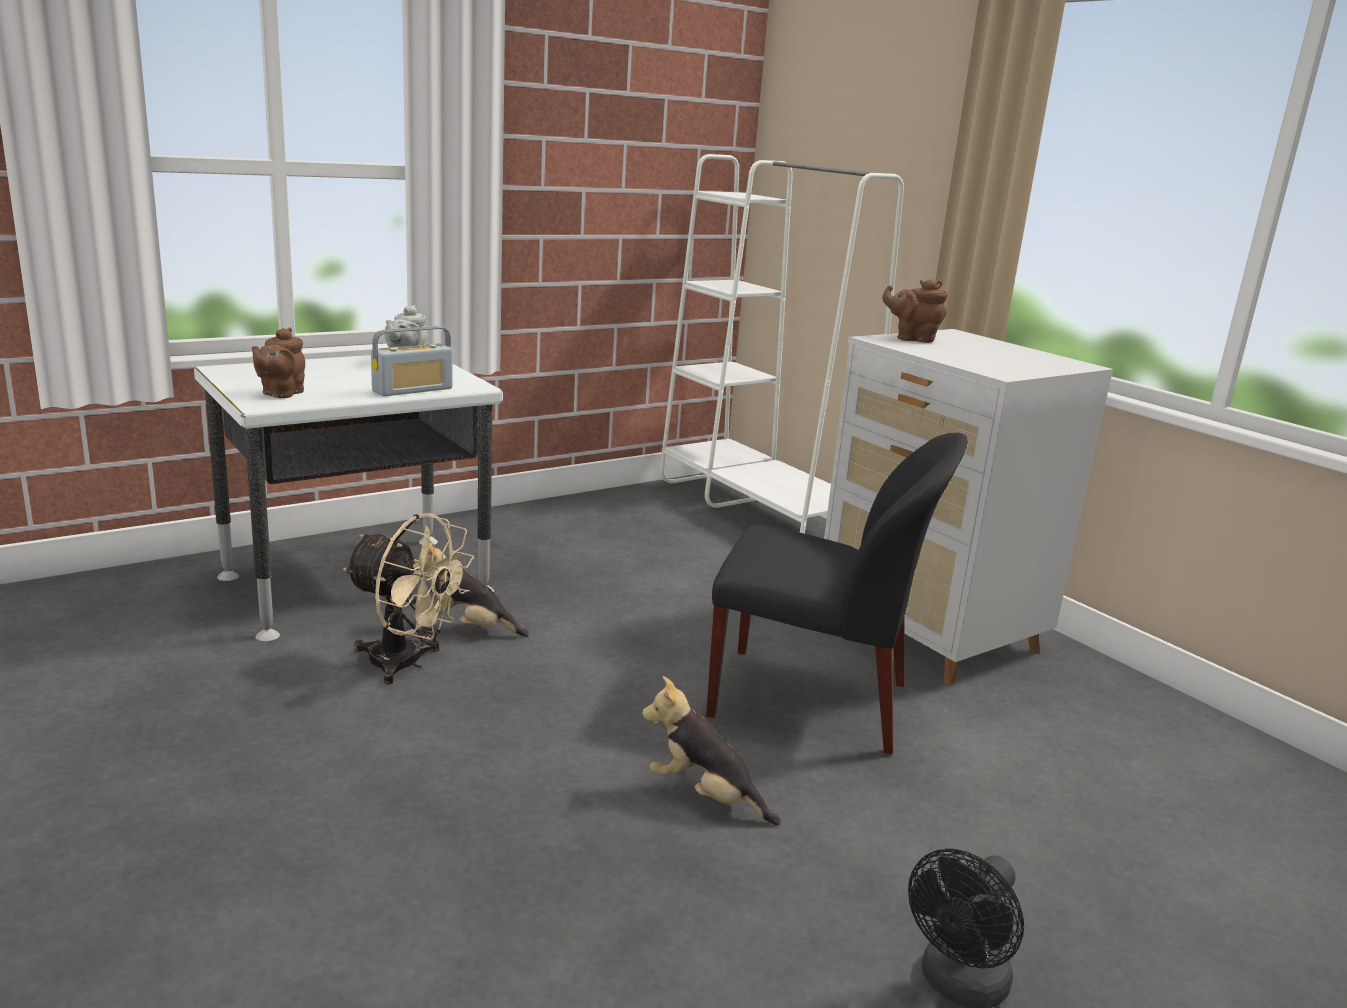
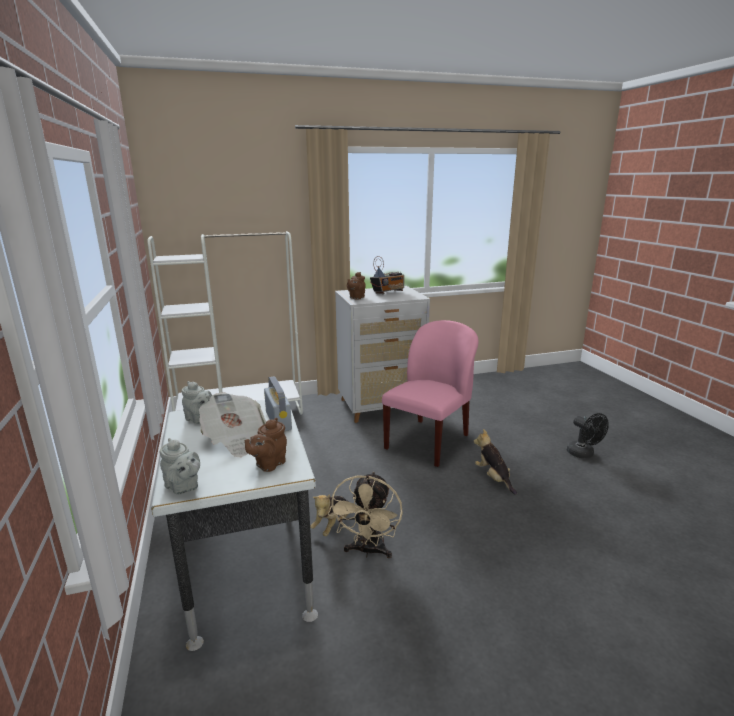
camera: 70 degrees left, 0 degrees up
(230, 370) = (183, 487): none -> grey teapot
(280, 393) = (269, 464): brown teapot -> brown teapot turned 90 degrees clockwise
(349, 378) = (236, 440): none -> newspaper
(407, 664) = (368, 551): beige fan -> beige fan turned 150 degrees clockwise
(705, 796) = (493, 478): plush toy -> plush toy turned 105 degrees clockwise
(814, 701) = (428, 441): black chair -> pink chair
(1004, 356) = (388, 292): none -> radio

